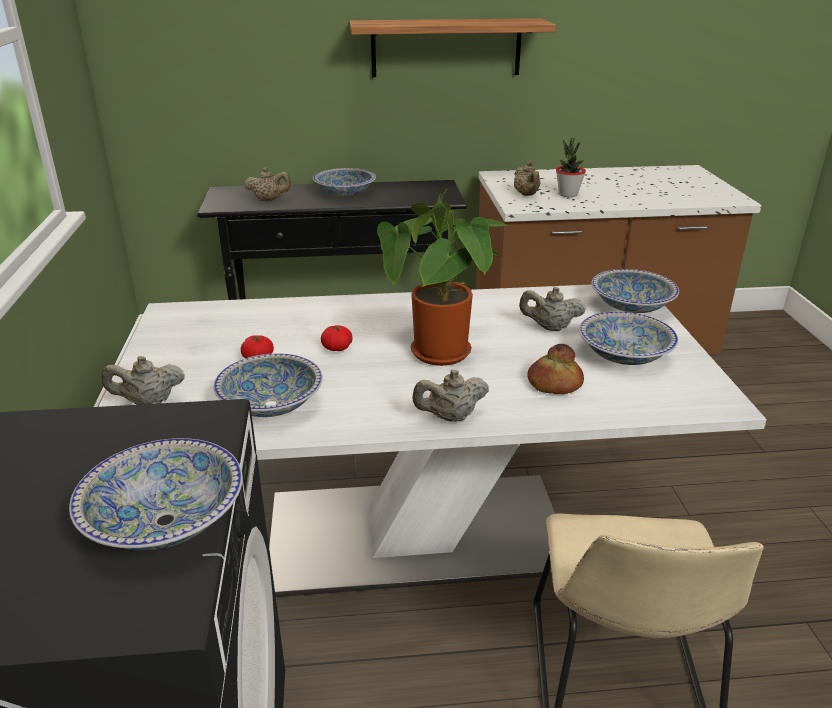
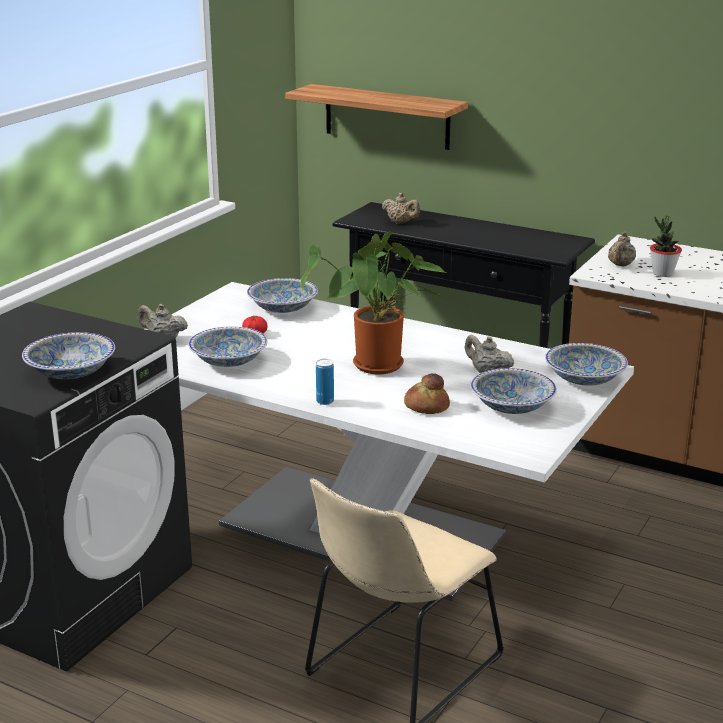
camera: 35 degrees right, 5 degrees down
(337, 348) = (313, 342): tomato -> none
(345, 193) = (472, 230): bowl -> bowl (283, 308)
(446, 48) = (596, 106): shelf -> shelf (387, 116)
(450, 417) = (325, 401): beige teapot -> can

